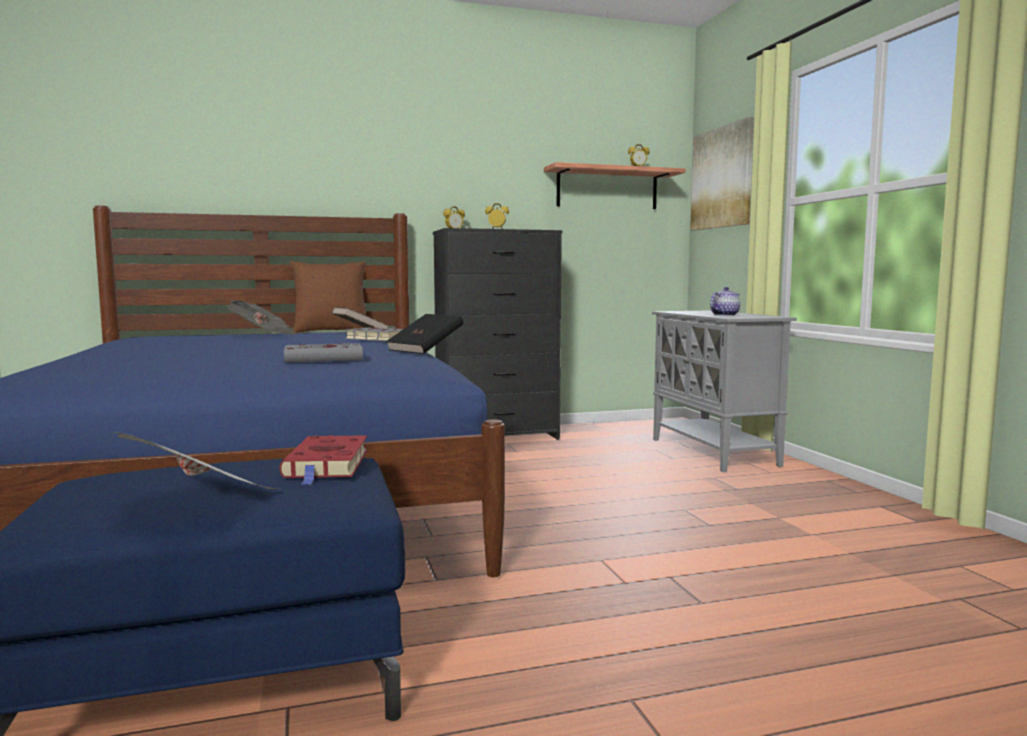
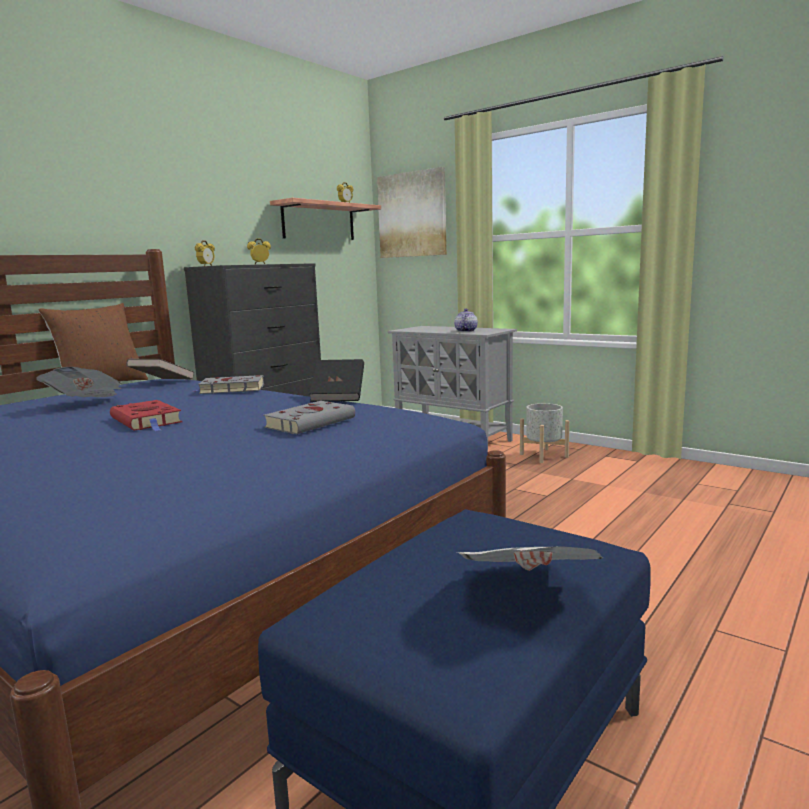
camera: 35 degrees left, 5 degrees up
(327, 465) = (494, 526): red book -> red book (147, 421)
(792, 488) = (543, 455): none -> grey planter

